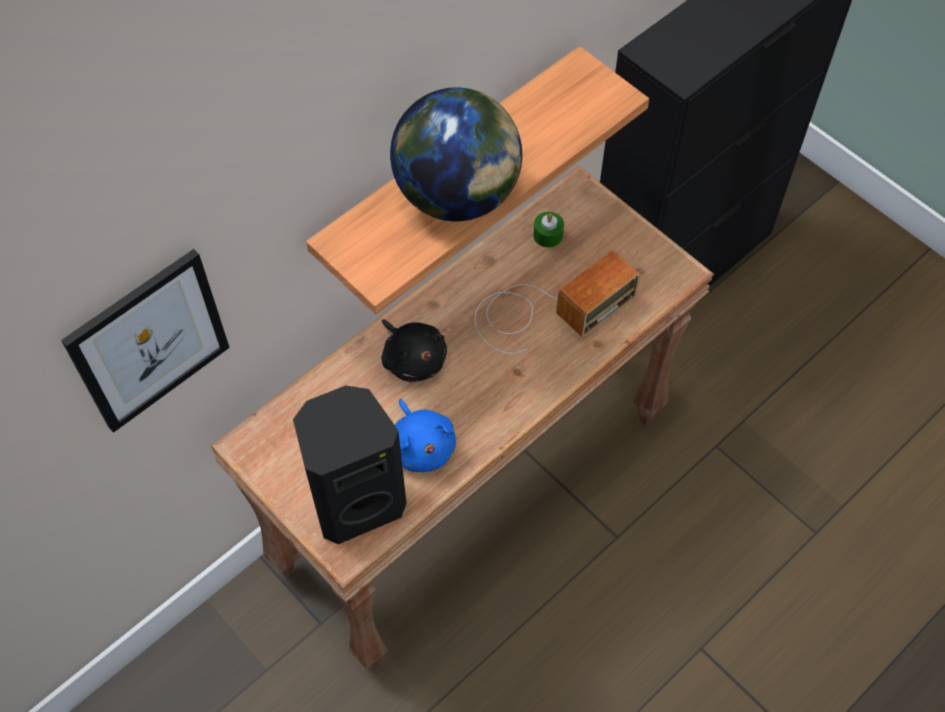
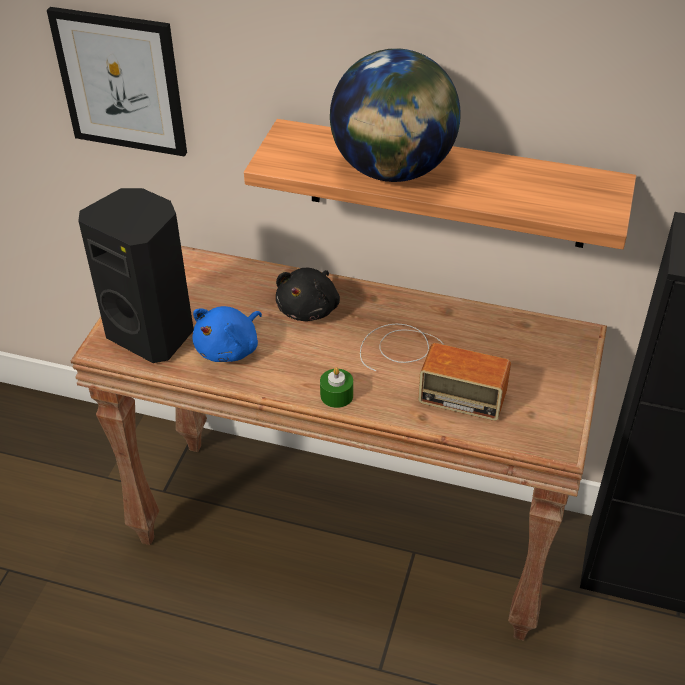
camera: 60 degrees right, 15 degrees down
(548, 235) = (508, 336): green candle -> green candle (336, 395)

